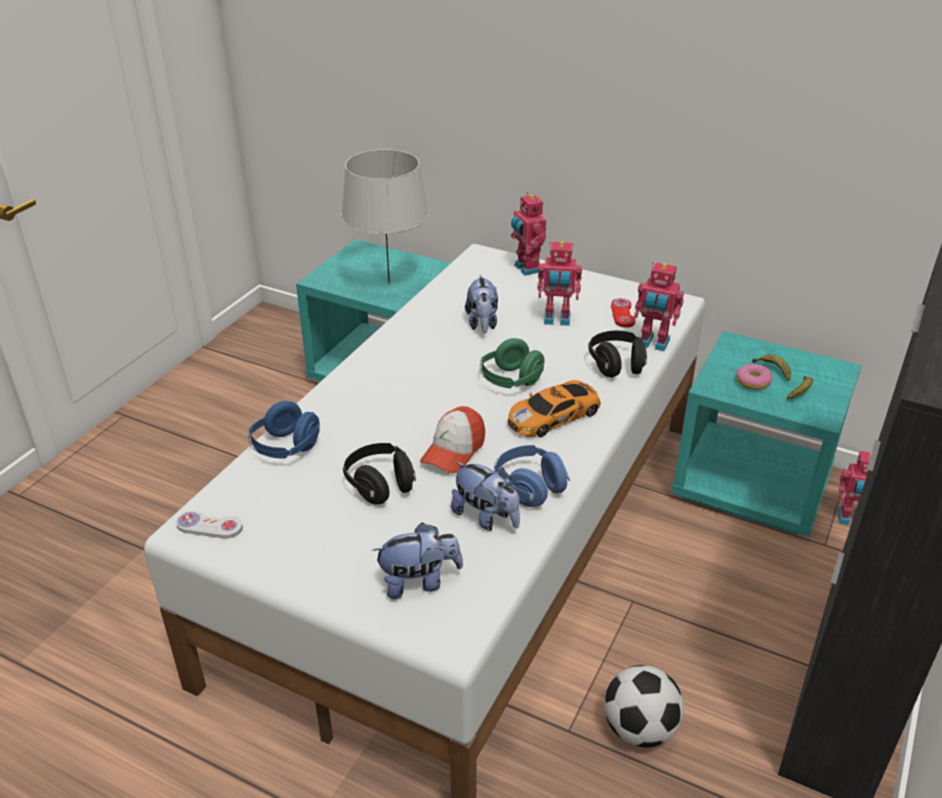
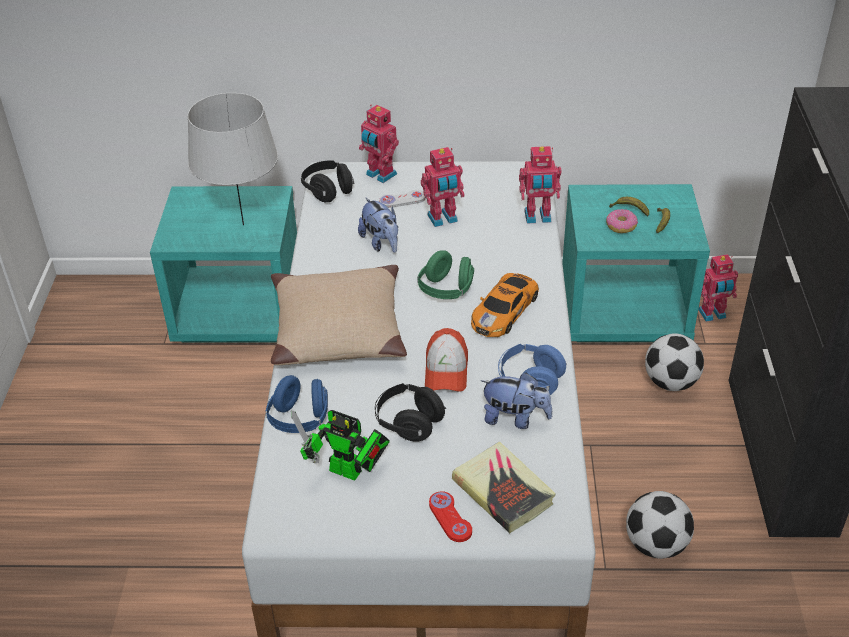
camera: 25 degrees left, 5 degrees up
(209, 526) = (291, 514): white game controller -> white game controller (402, 200)
(290, 509) = (350, 472): none -> toy robot
(383, 383) = (337, 329): none -> beige pillow
(419, 582) = (503, 491): plush toy -> book
(616, 365) = (522, 247): black headphones -> black headphones (328, 191)
(622, 314) = (494, 197): red game controller -> red game controller (450, 518)
(760, 570) = (670, 382): none -> football

